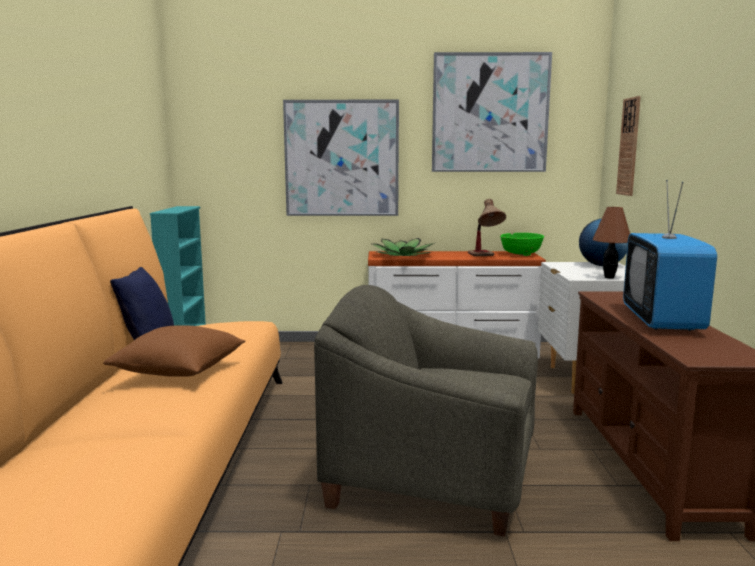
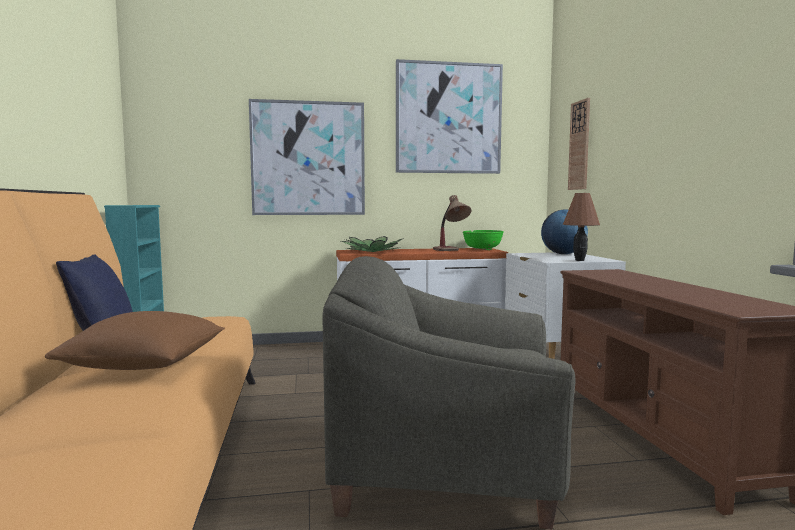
camera: 10 degrees left, 5 degrees down
(662, 320) = (665, 286): television -> none

